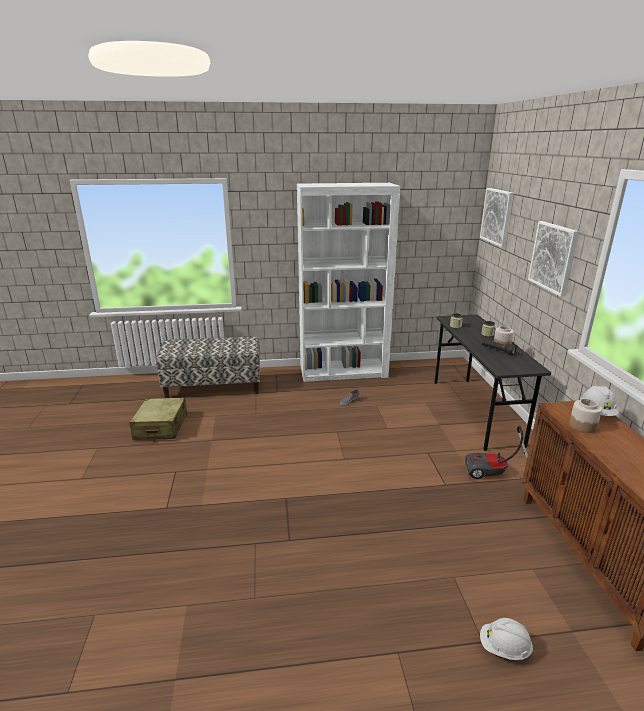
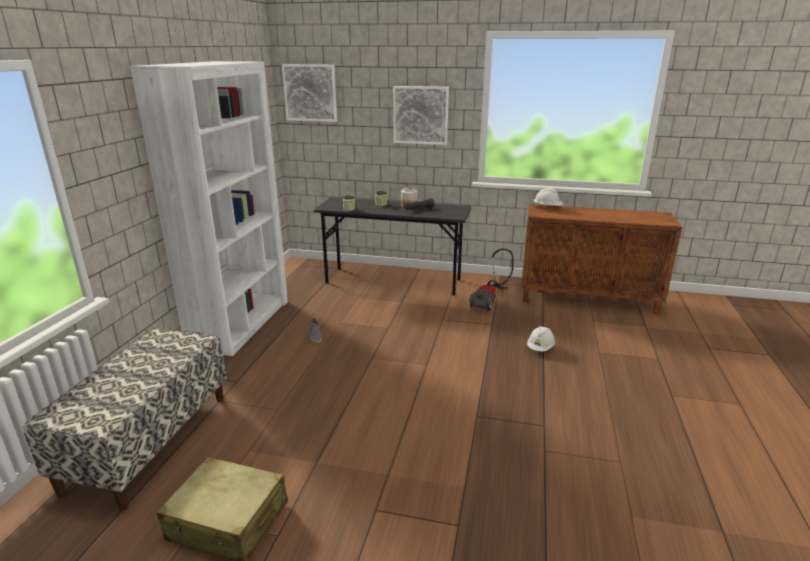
camera: 70 degrees left, 0 degrees up
(504, 648) = (662, 353): white hard hat -> white hard hat (540, 348)
(582, 426) = (565, 215): jar -> none

